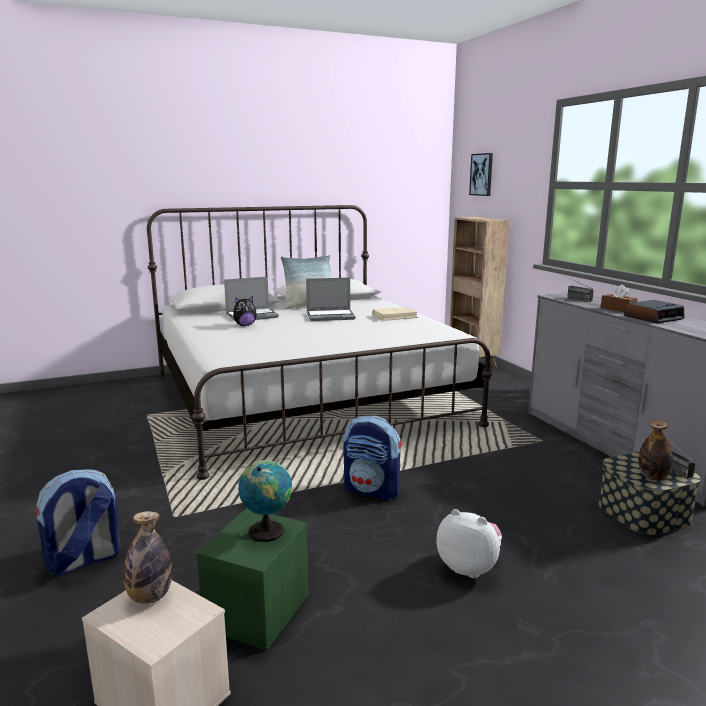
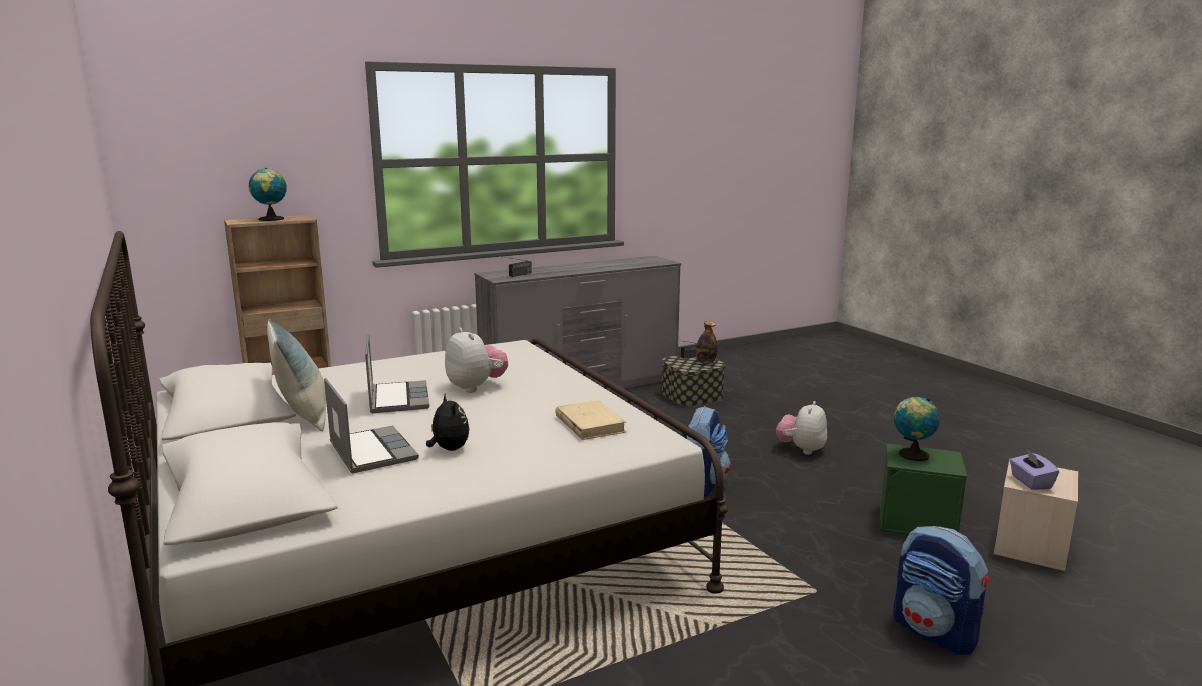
camera: 95 degrees left, 0 degrees up
(150, 597) = (1030, 482): bottle -> purple tissue box
(347, 327) = (476, 387): none -> plush toy
(395, 316) = (412, 366): beige book -> beige book (590, 424)
(479, 218) = (271, 219): none -> globe
(482, 174) = (211, 154): picture -> none
(618, 309) = (565, 270): brown tissue box -> none
(653, 317) = (597, 266): alarm clock -> none

